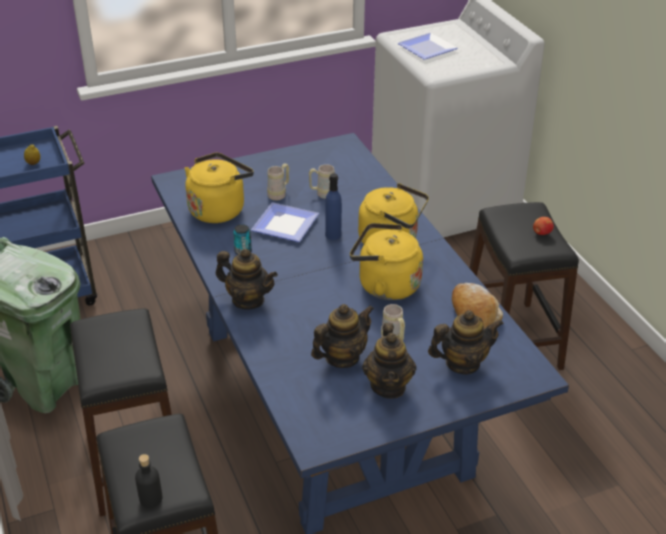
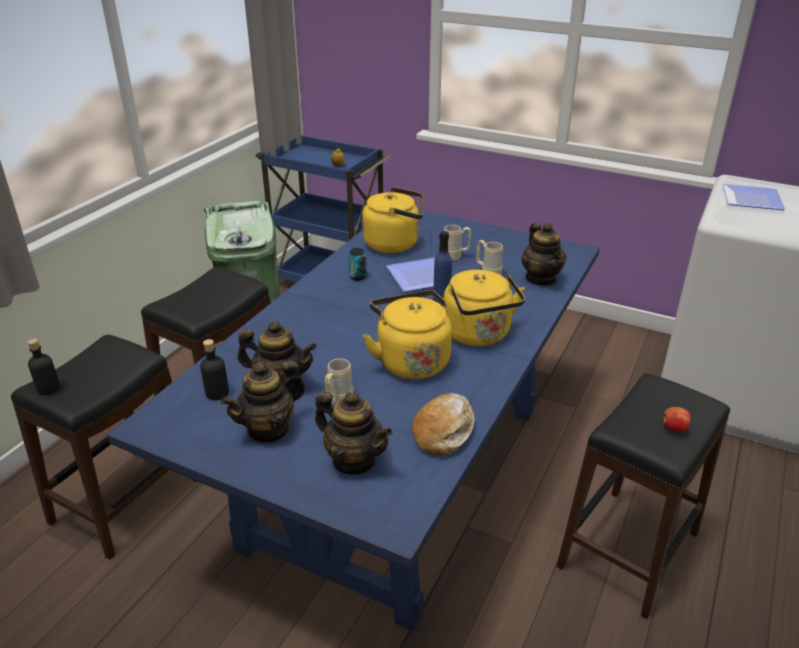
camera: 50 degrees right, 5 degrees down
(248, 300) = (300, 307): teapot -> teapot (541, 278)
(314, 392) = (217, 393): none -> black bottle

